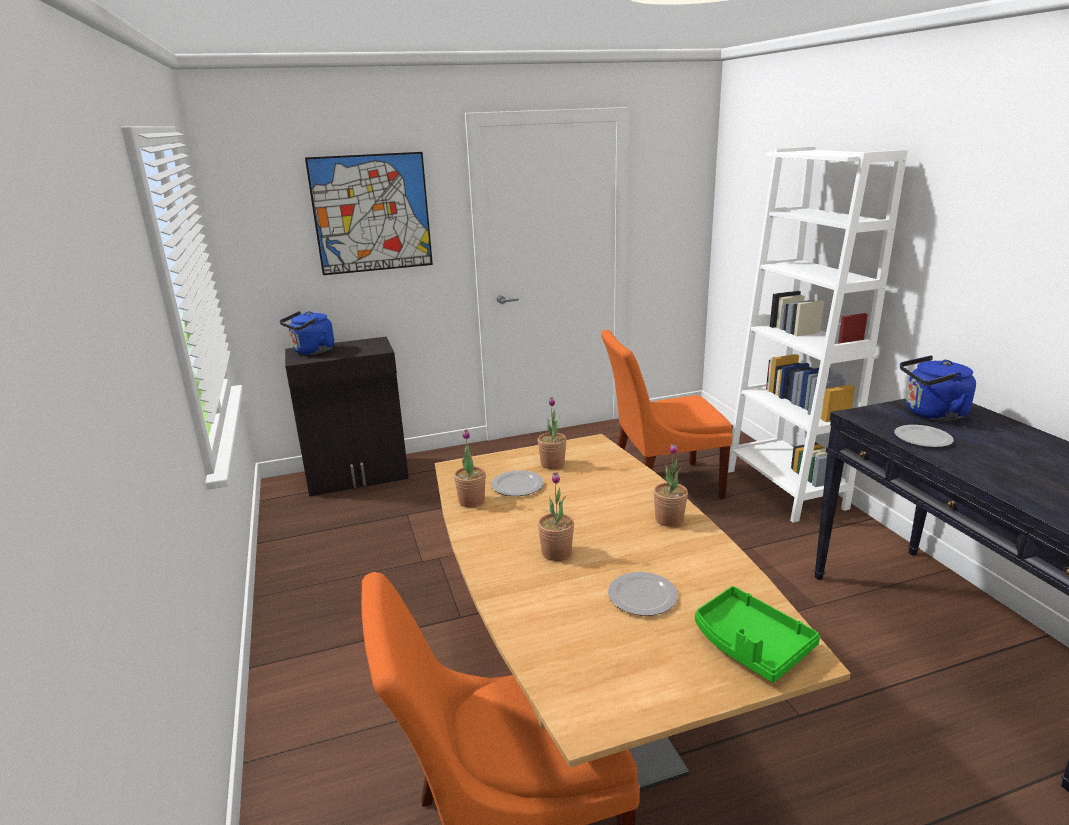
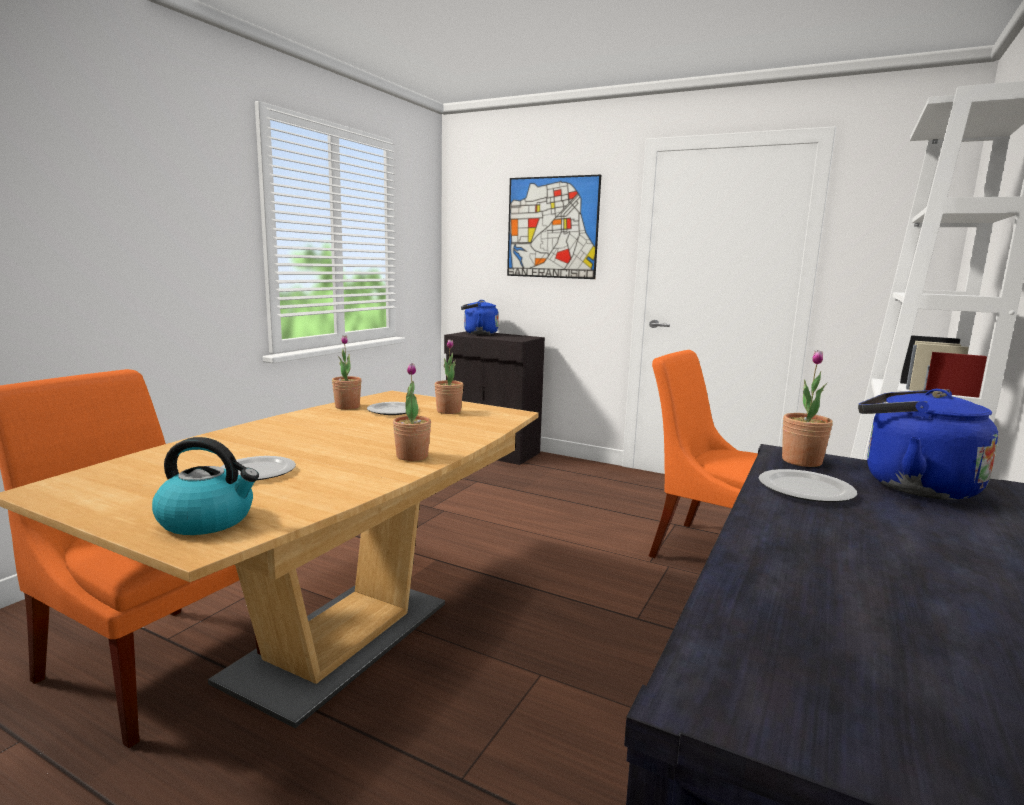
camera: 45 degrees right, 10 degrees down
(556, 553) = (298, 438): potted plant -> potted plant (801, 461)
(750, 645) = (208, 520): green tray -> kettle

